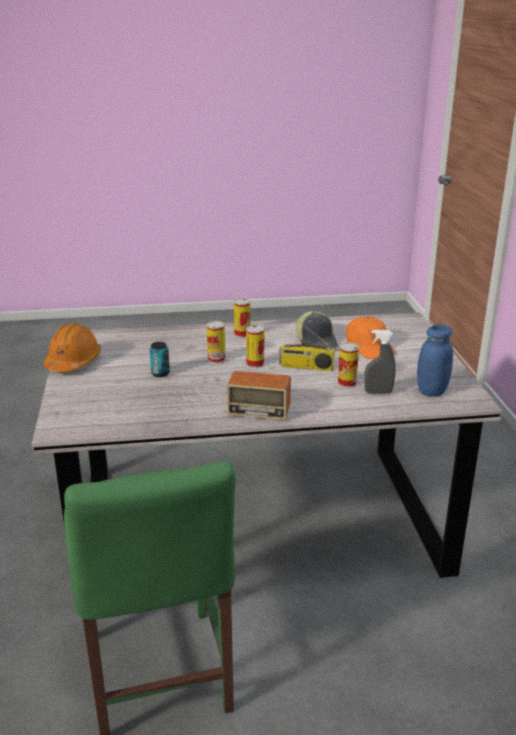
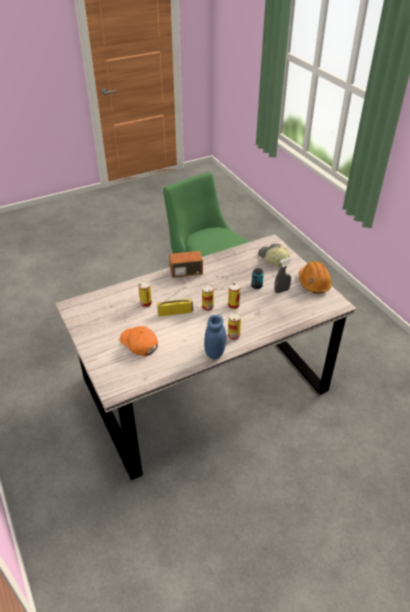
camera: 160 degrees right, 15 degrees up
(316, 341) = (178, 340): cap -> cap (272, 258)
(378, 392) = (126, 300): grey spray bottle -> grey spray bottle (281, 290)
(431, 391) = (94, 308): blue jar -> blue jar (215, 353)

